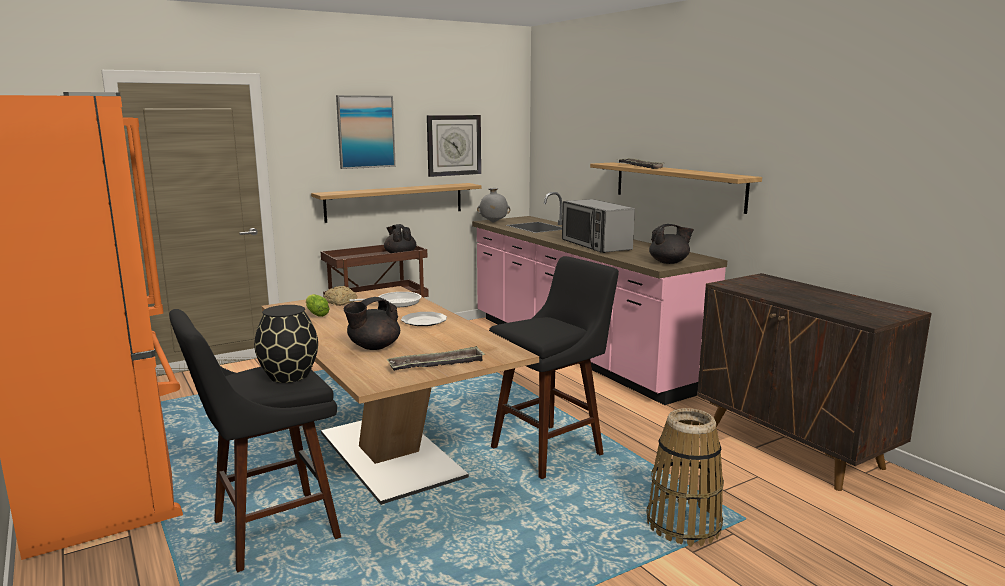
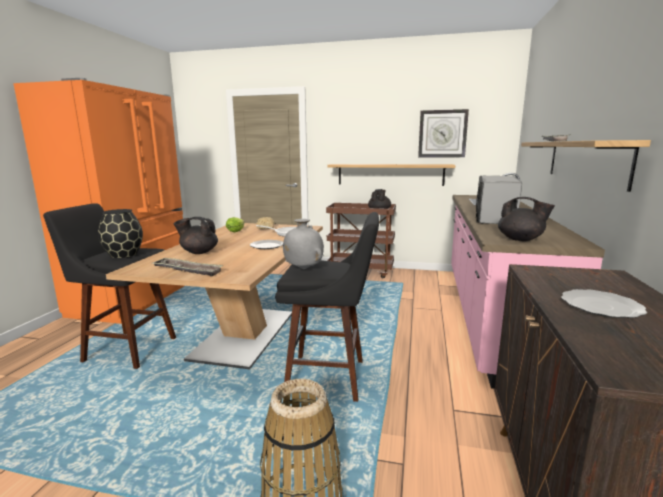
camera: 45 degrees right, 0 degrees up
(365, 132) = (371, 123): picture -> none
(493, 222) = (465, 196): grey vase -> grey vase (303, 269)
(801, 296) = (600, 306): none -> plate

